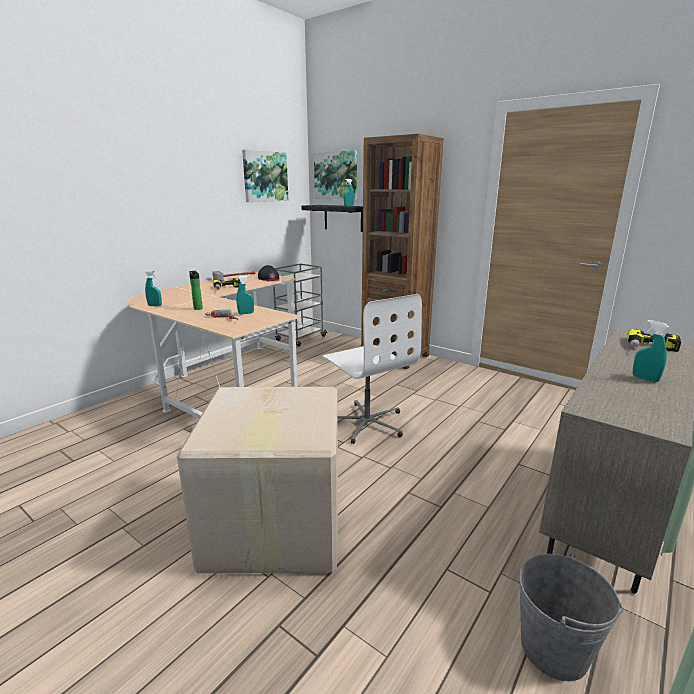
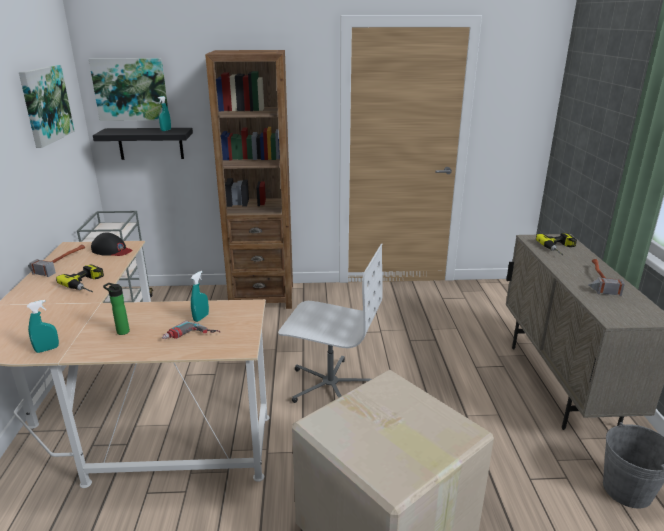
camera: 40 degrees left, 5 degrees up
(645, 379) = (596, 279): turquoise spray bottle -> hammer

